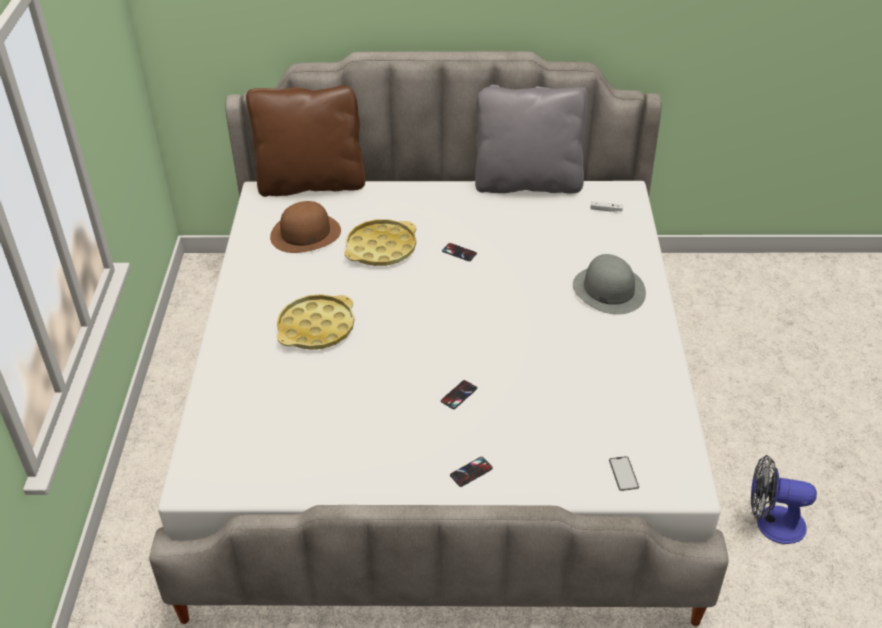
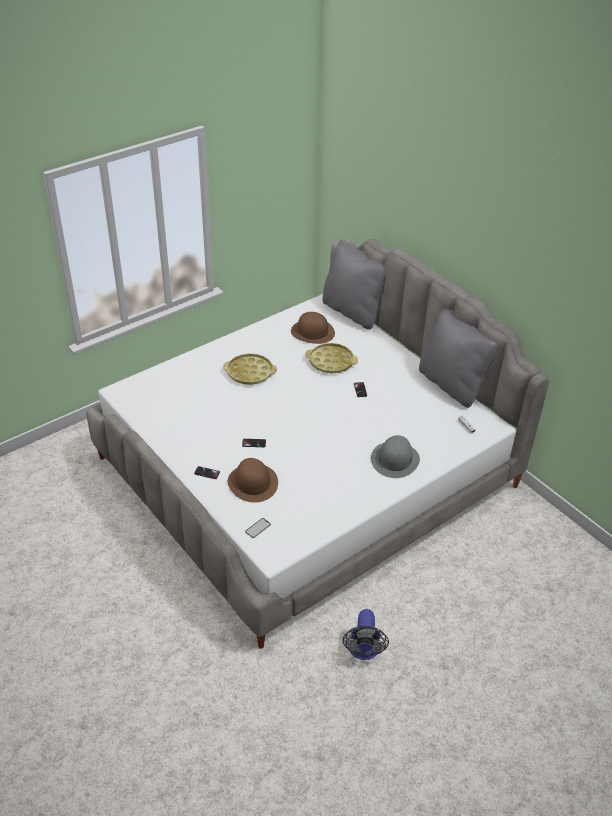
camera: 50 degrees right, 0 degrees up
(311, 183) = (353, 312): brown pillow -> grey pillow
(534, 435) = (253, 483): none -> brown hat
(771, 523) = (363, 651): fan -> fan turned 150 degrees counterclockwise

